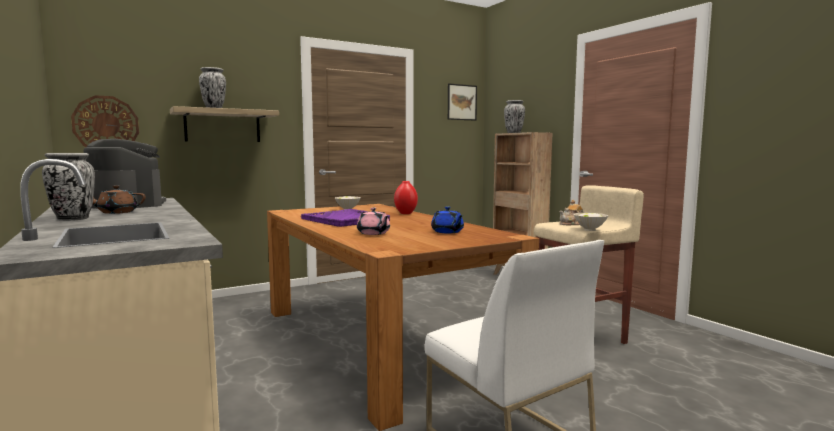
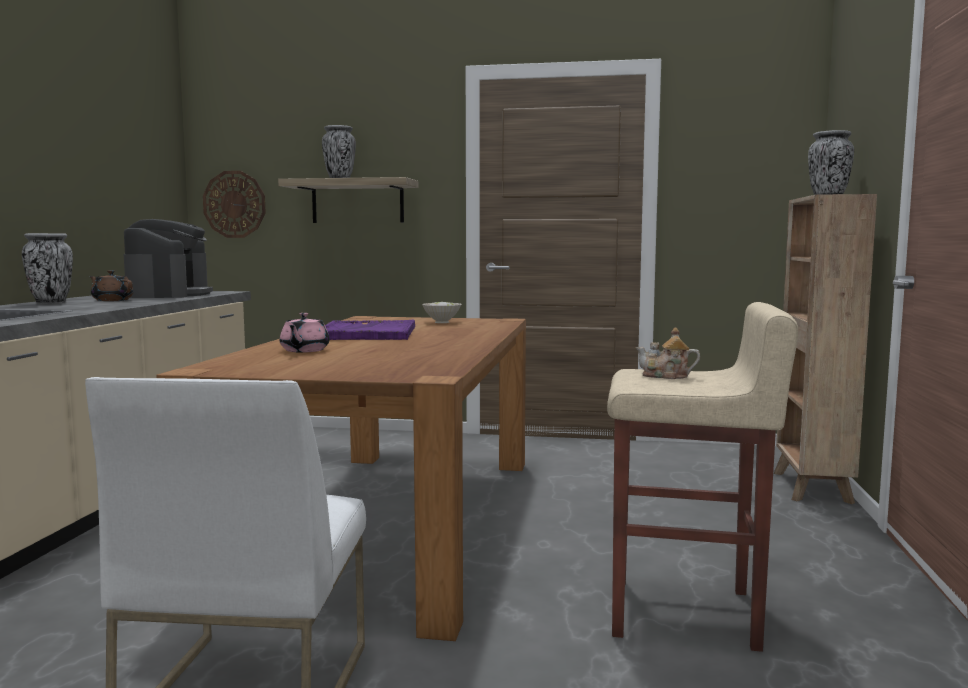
camera: 40 degrees right, 0 degrees up
(405, 213) = (481, 333): red vase -> none
(447, 232) = (389, 360): blue teapot -> none
(462, 102) = (767, 143): picture -> none
(589, 229) = (644, 388): white bowl -> none

